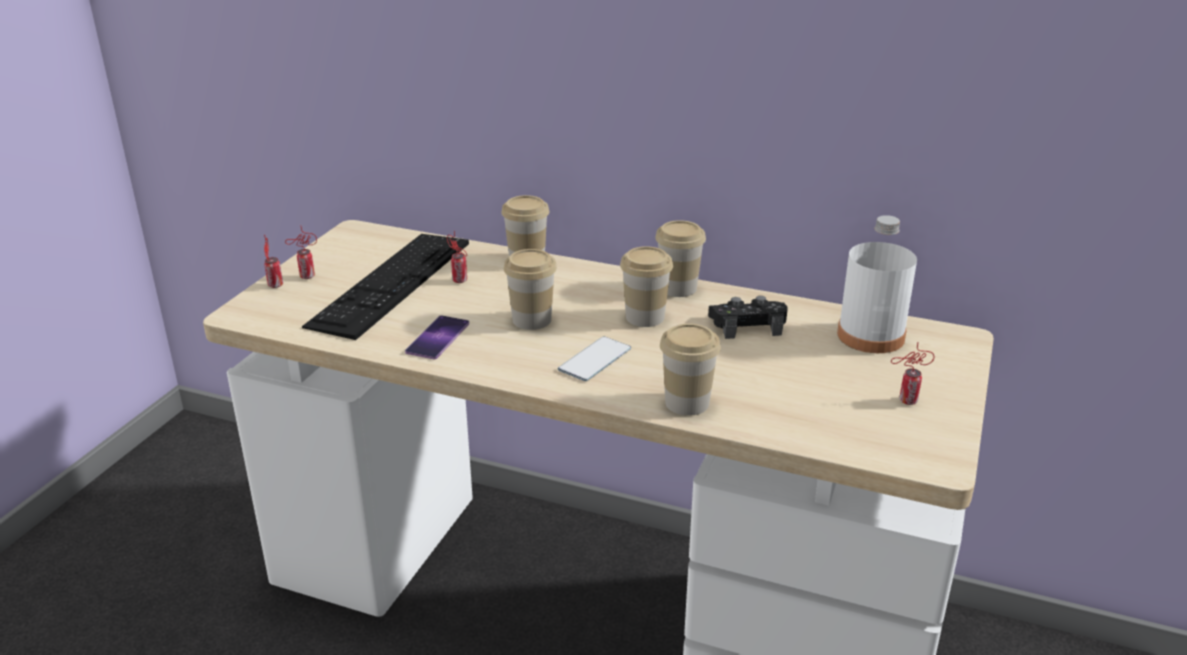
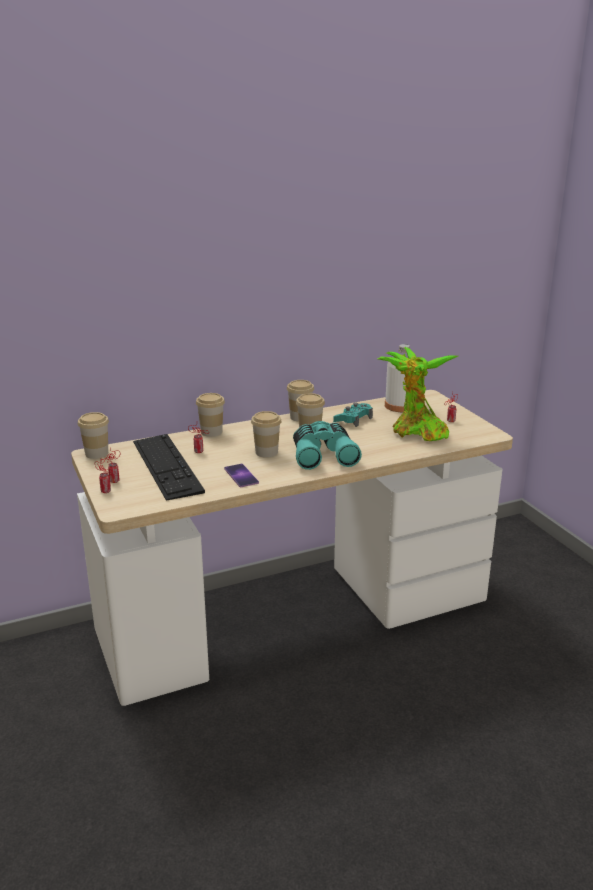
camera: 45 degrees left, 5 degrees down
(595, 359) = (323, 454): phone -> turquoise binoculars
(687, 403) = (386, 453): cup -> cup (96, 453)
(747, 325) = (353, 419): black game controller -> turquoise game controller
(805, 392) = (416, 432): none -> potted plant

